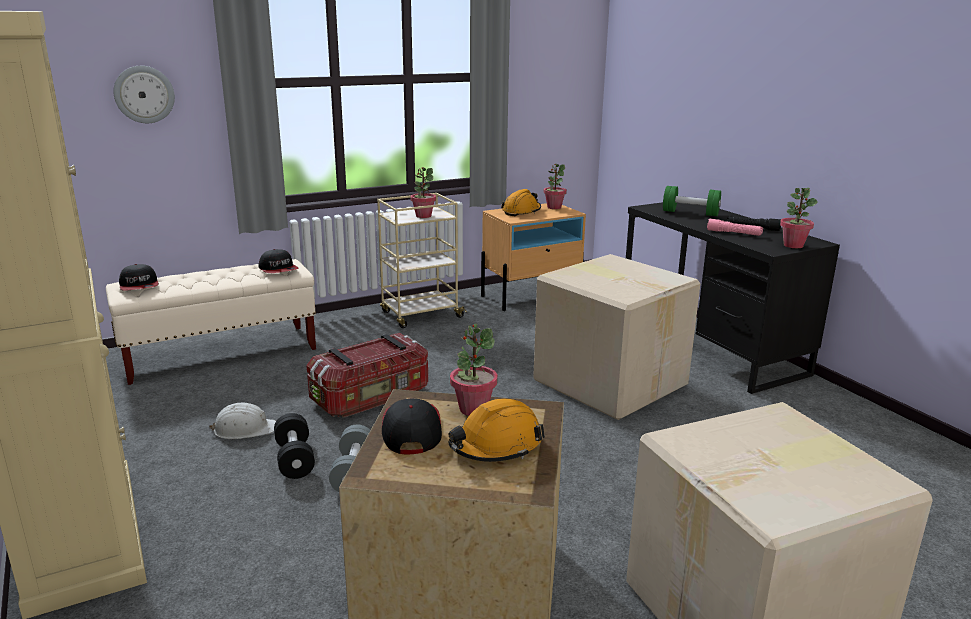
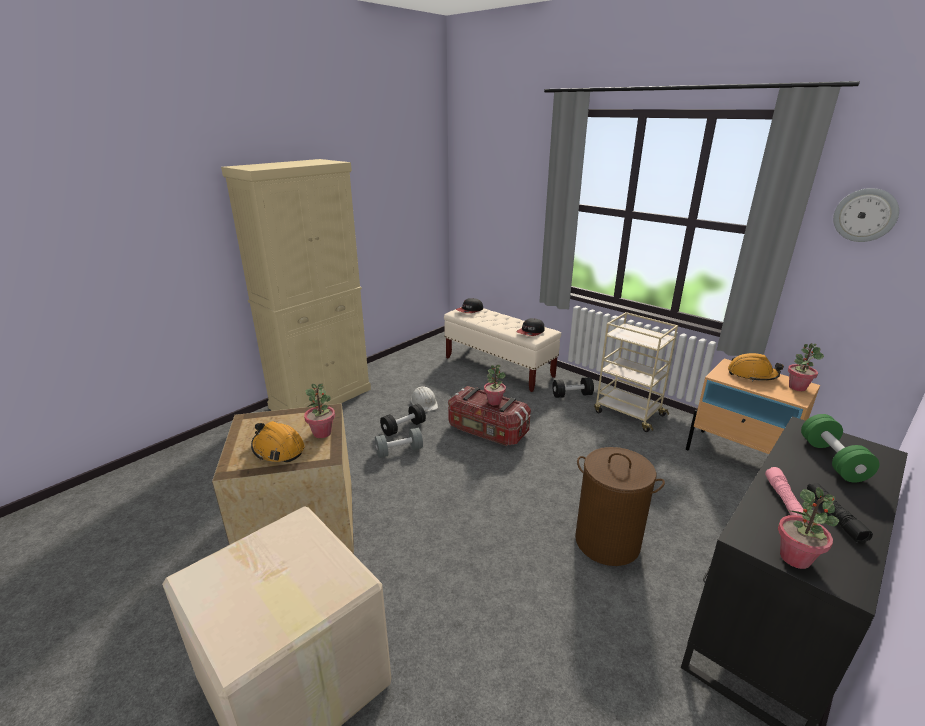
camera: 70 degrees right, 5 degrees up
(144, 94) = (515, 203): wall clock -> wall clock (865, 215)
(351, 330) = (572, 395): none -> black dumbbell
(411, 430) = (292, 419): cap -> none
(423, 216) = (640, 338): potted plant -> potted plant (494, 402)
(609, 381) = (607, 542): cardboard box -> brown laundry basket

